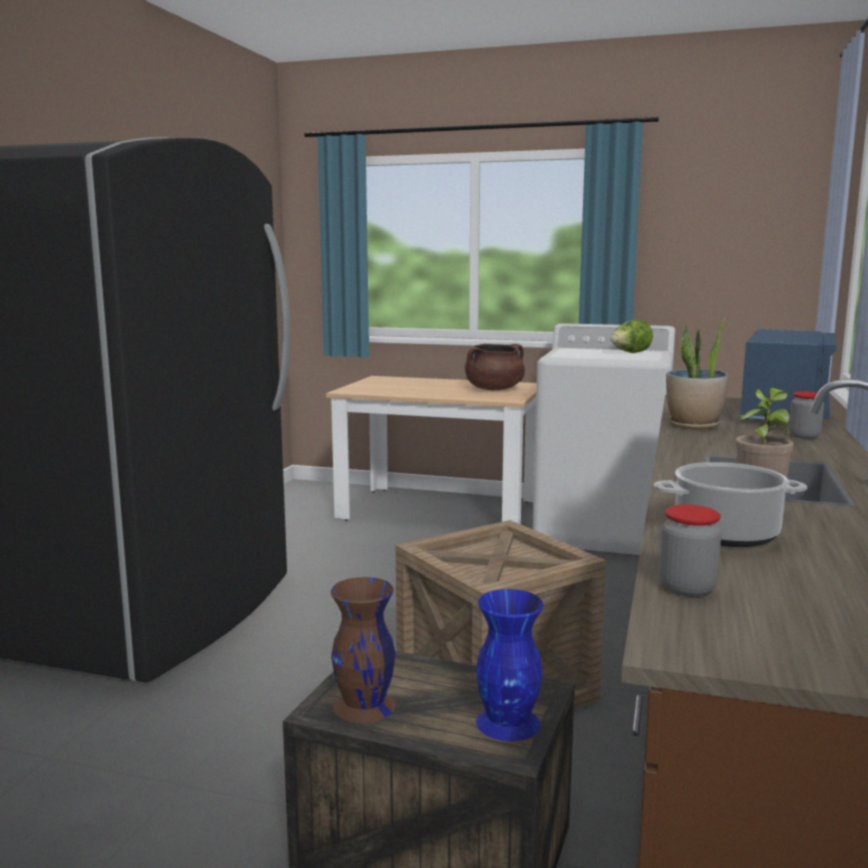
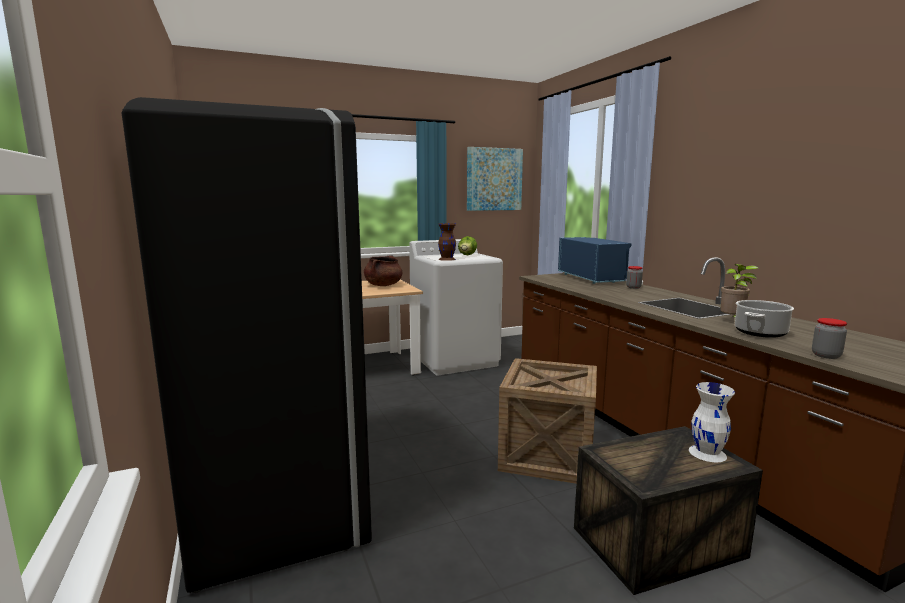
camera: 40 degrees left, 0 degrees up
(363, 706) = (652, 474): brown vase -> brown vase (447, 259)
(508, 723) = (708, 453): blue vase -> white vase
(694, 426) = (585, 289): potted plant -> none
(746, 218) = (494, 179): none -> picture

